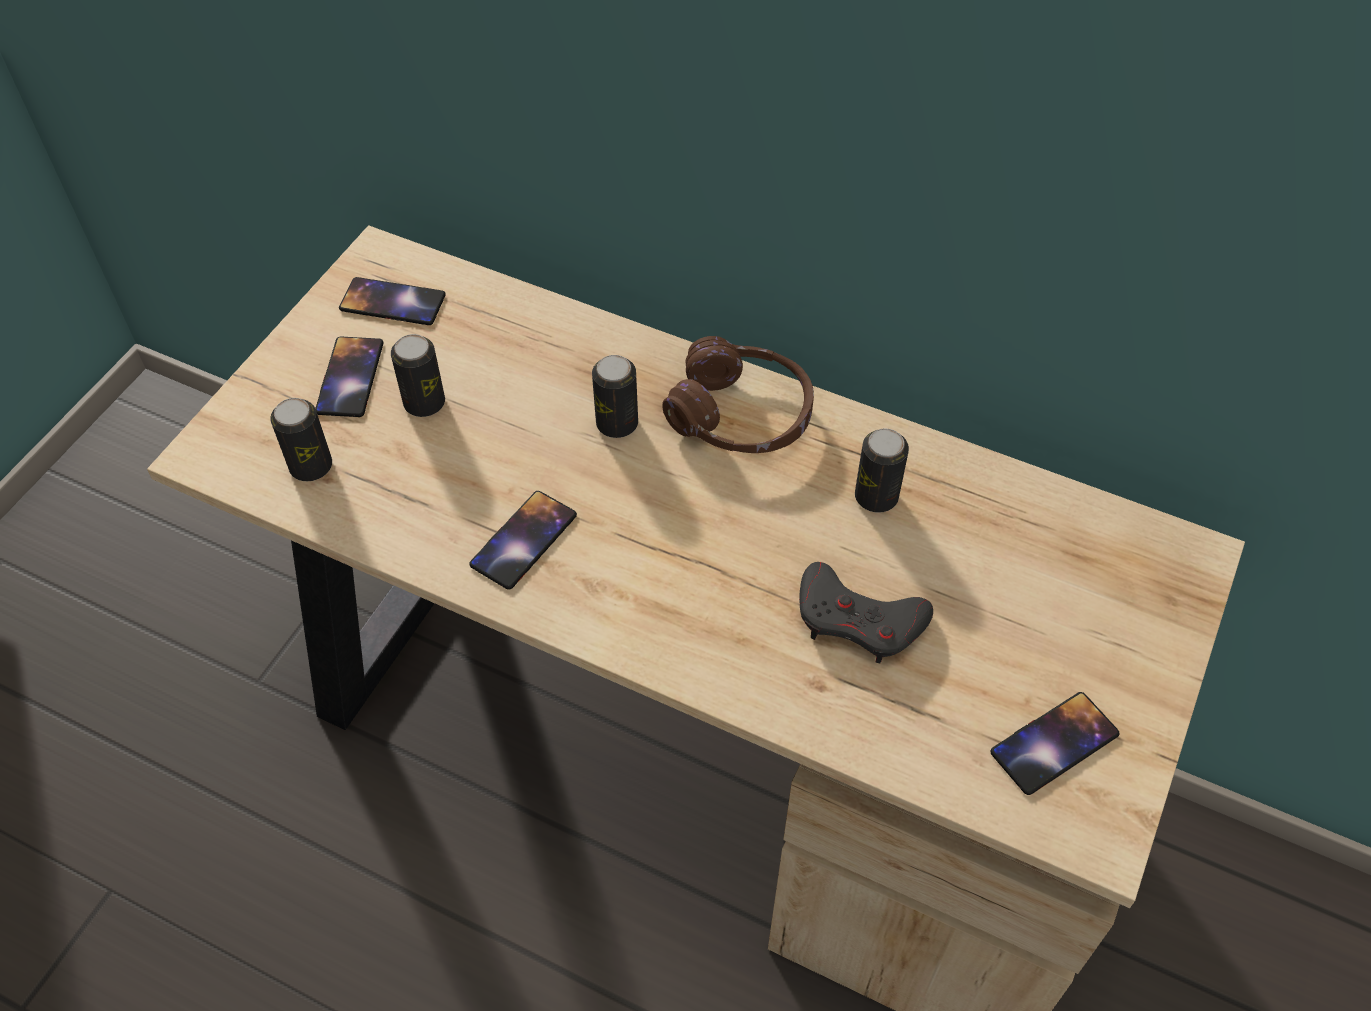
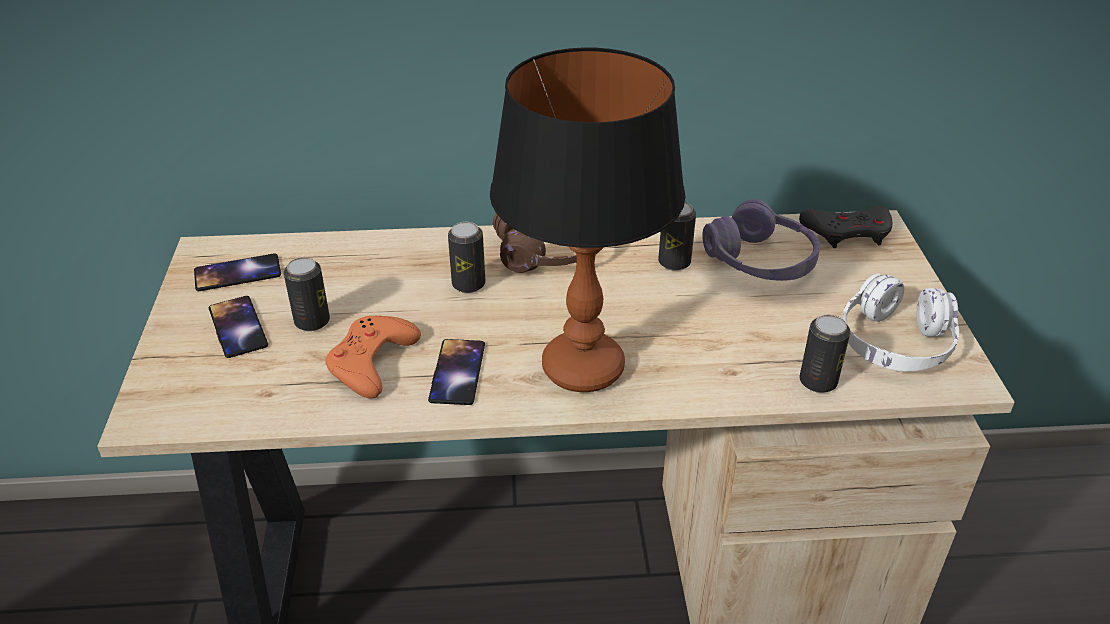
camera: 30 degrees left, 15 degrees down
(311, 466) = (248, 391): can -> can (818, 382)
(448, 485) = (372, 362): none -> orange game controller
(656, 597) = (582, 368): none -> table lamp
(859, 620) = (723, 328): grey game controller -> grey game controller (847, 232)
(986, 543) = (761, 261): none -> purple headphones
(1054, 743) = (894, 343): phone -> white headphones

